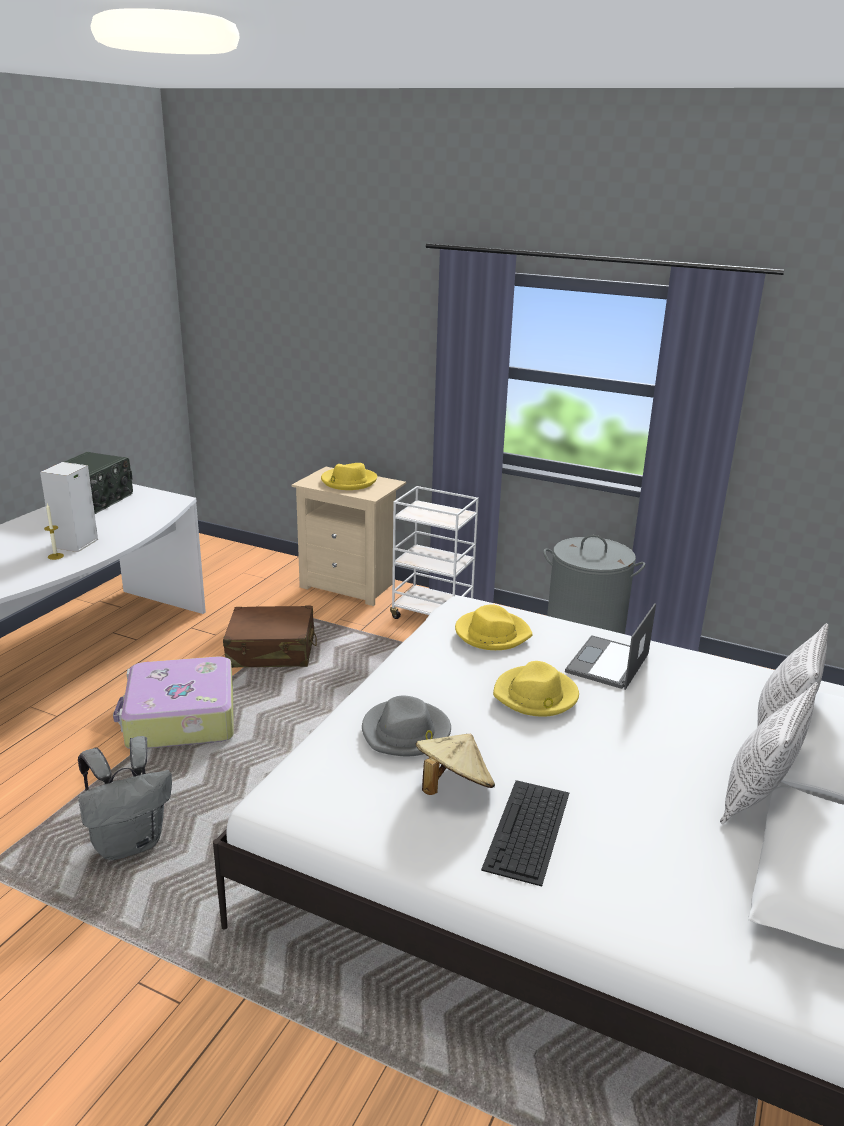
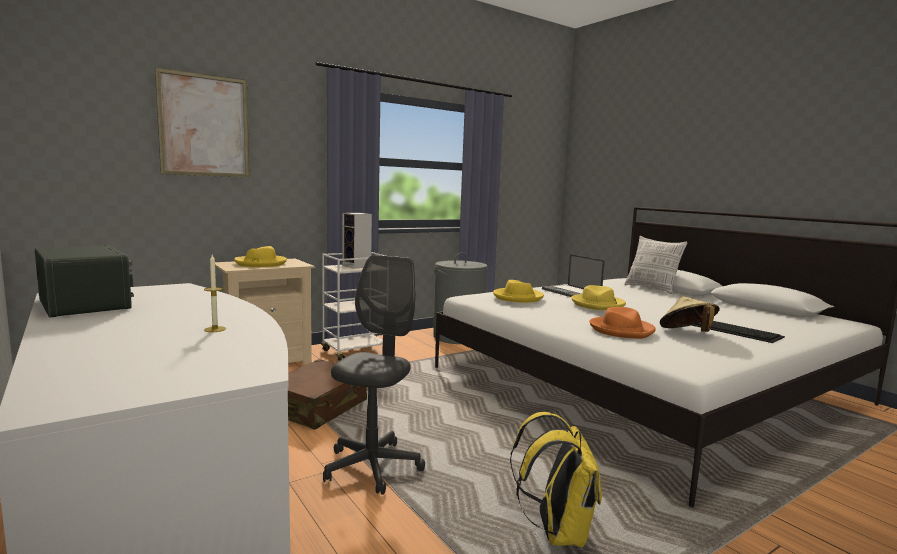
camera: 60 degrees left, 15 degrees down
(75, 544) = (199, 320): speaker -> speaker (357, 266)
(130, 842) = (557, 531): grey backpack -> yellow backpack
(180, 718) = (372, 467): suitcase -> grey office chair
(323, 321) = (204, 125): none -> picture
(406, 732) = (622, 330): grey hat -> orange hat
(756, 798) = (707, 301): pillow -> none

